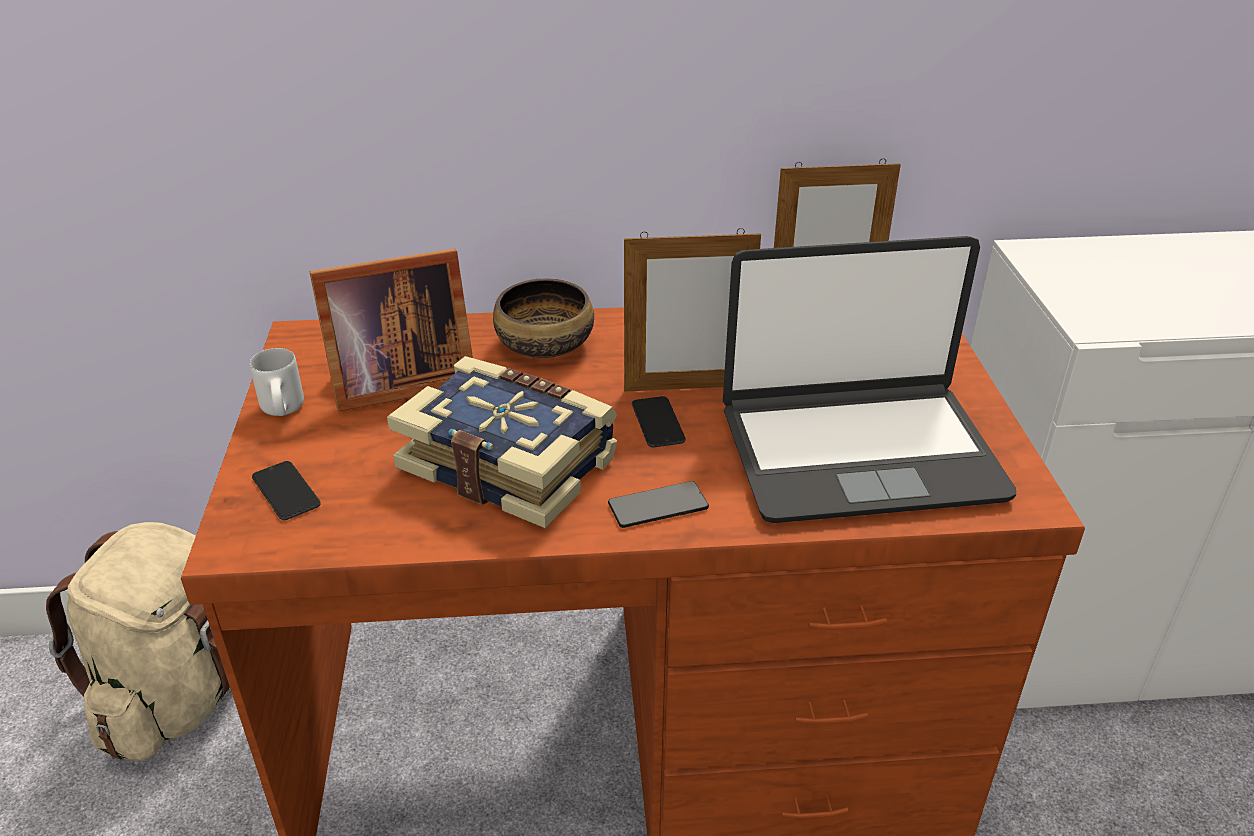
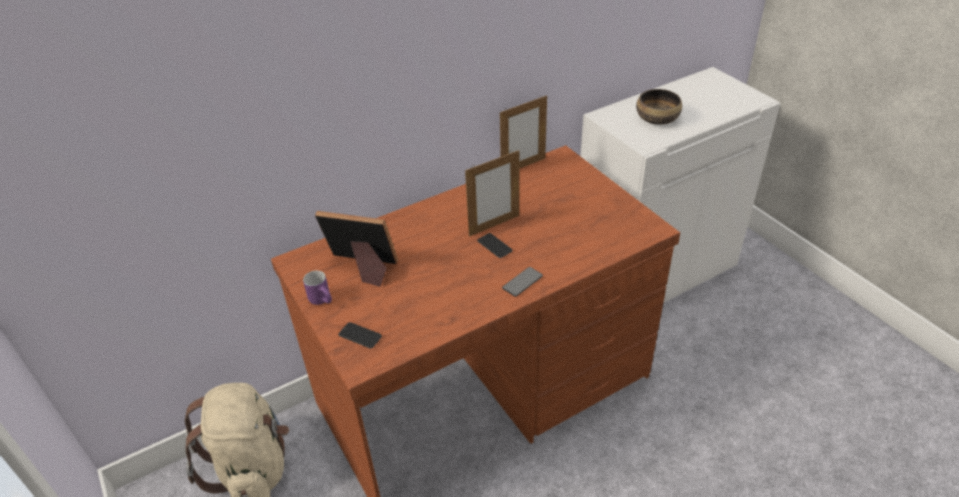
camera: 25 degrees left, 5 degrees up
(286, 411) = (323, 300): white mug -> purple mug
(396, 382) = (363, 268): picture frame -> picture frame turned 120 degrees counterclockwise
(510, 462) = (447, 286): book -> none
(546, 344) = (416, 225): bowl -> bowl (657, 118)
(858, 452) = (582, 230): laptop -> none

